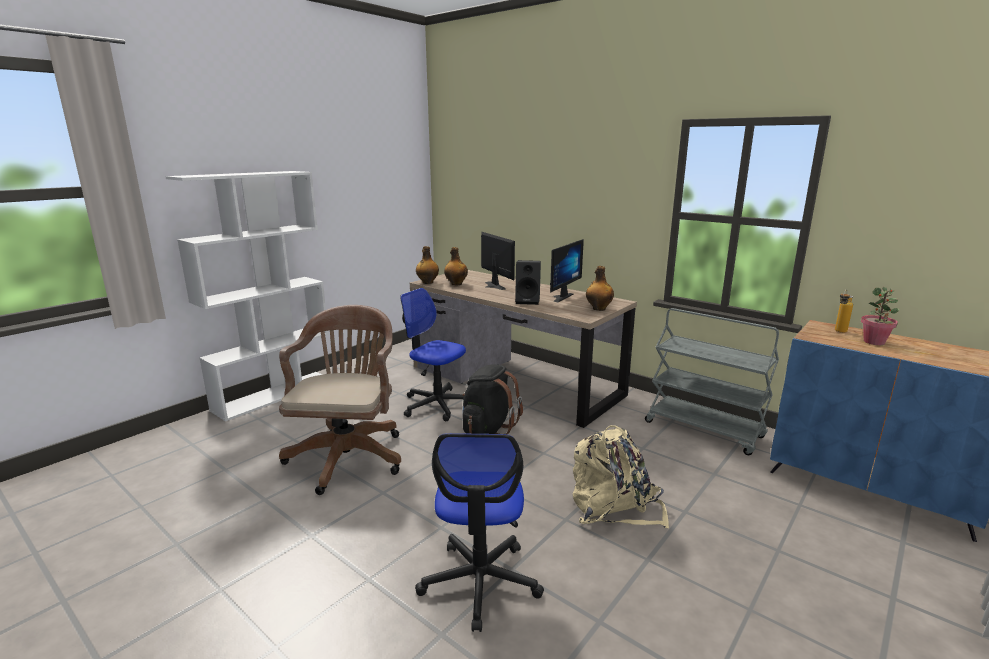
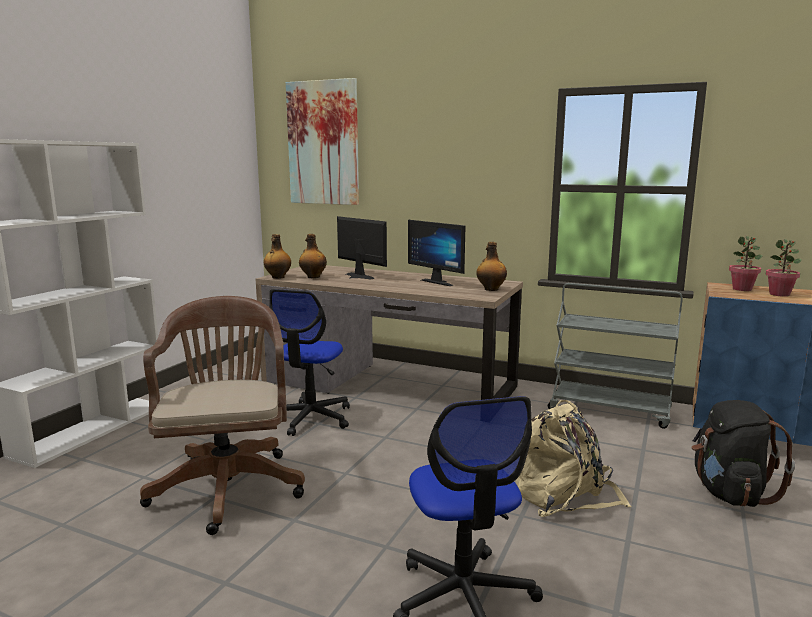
camera: 15 degrees left, 5 degrees down
(436, 404) = (310, 418): office chair -> office chair turned 90 degrees counterclockwise
(480, 163) = (323, 143): none -> picture
(488, 428) = (384, 435): black backpack -> black backpack (729, 493)
(528, 301) = (410, 287): black speaker -> none
(559, 297) = (440, 282): monitor -> monitor turned 120 degrees clockwise
(838, 332) = (742, 289): bottle -> potted plant

